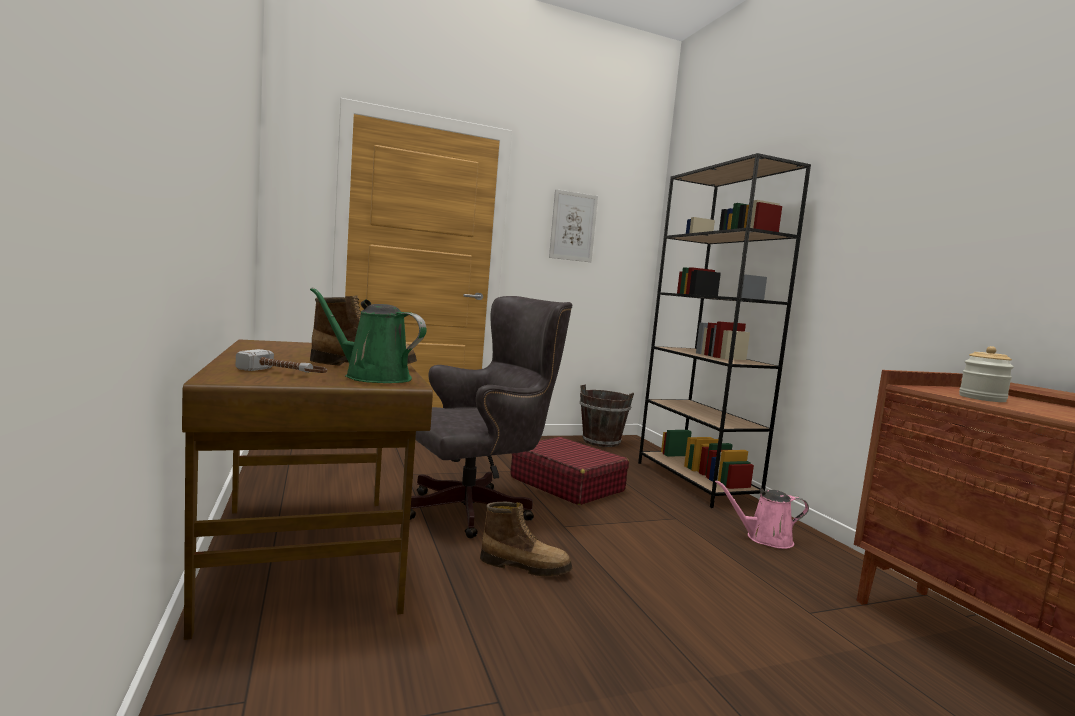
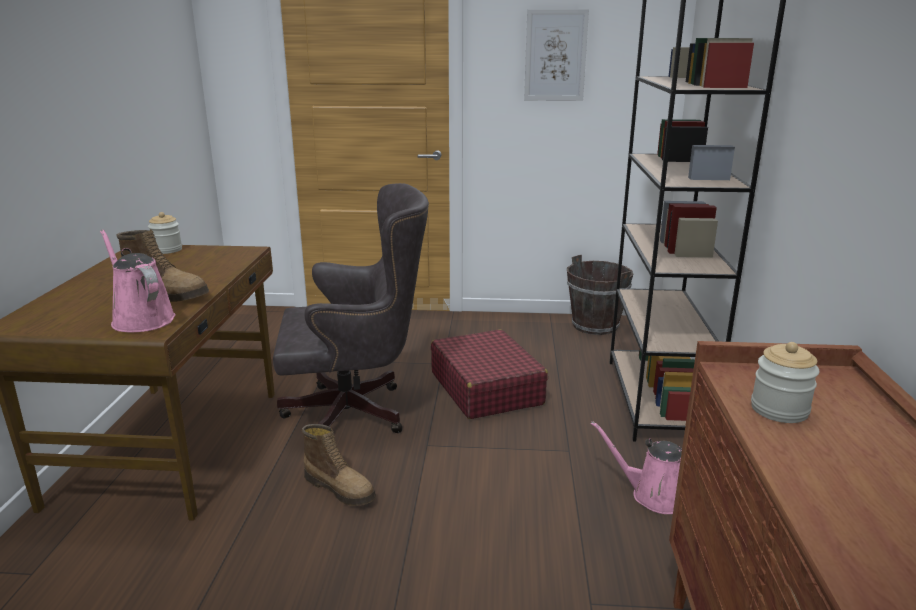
camera: 25 degrees right, 15 degrees up
(285, 373) = (74, 314): hammer -> none
(291, 343) = (167, 250): none -> jar
(372, 377) = (141, 319): green watering can -> pink watering can

